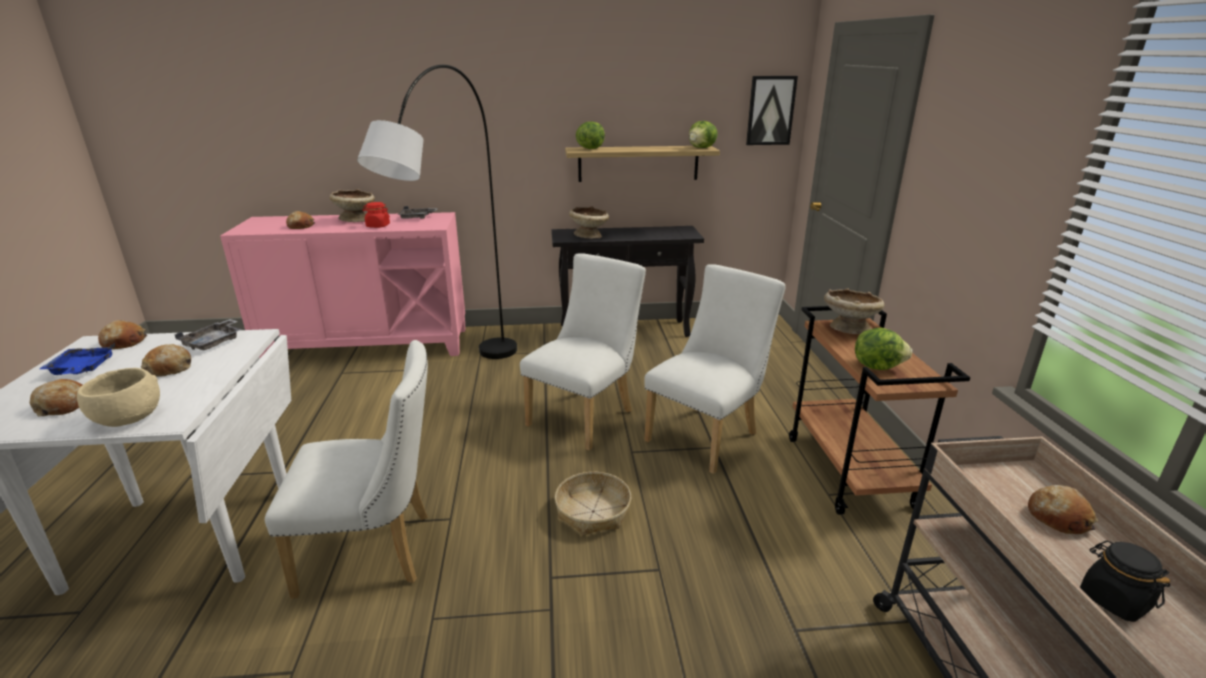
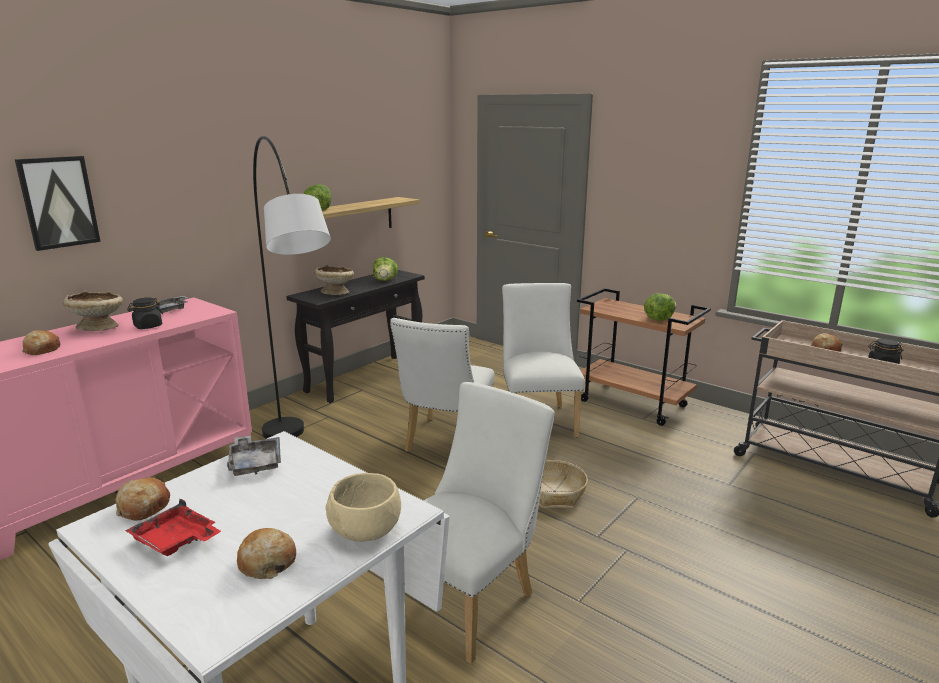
camera: 45 degrees left, 5 degrees down
(82, 369) = (176, 540): blue tray -> red tray
(169, 368) = (279, 494): bread -> none
(378, 226) = (148, 326): red jar -> black jar
(586, 415) = (445, 443): white chair -> white chair turned 150 degrees counterclockwise
(702, 148) = (401, 199): lettuce -> lettuce (385, 280)
(770, 110) = (431, 164): picture -> picture (58, 202)
(848, 329) = (608, 306): beige bowl -> none

